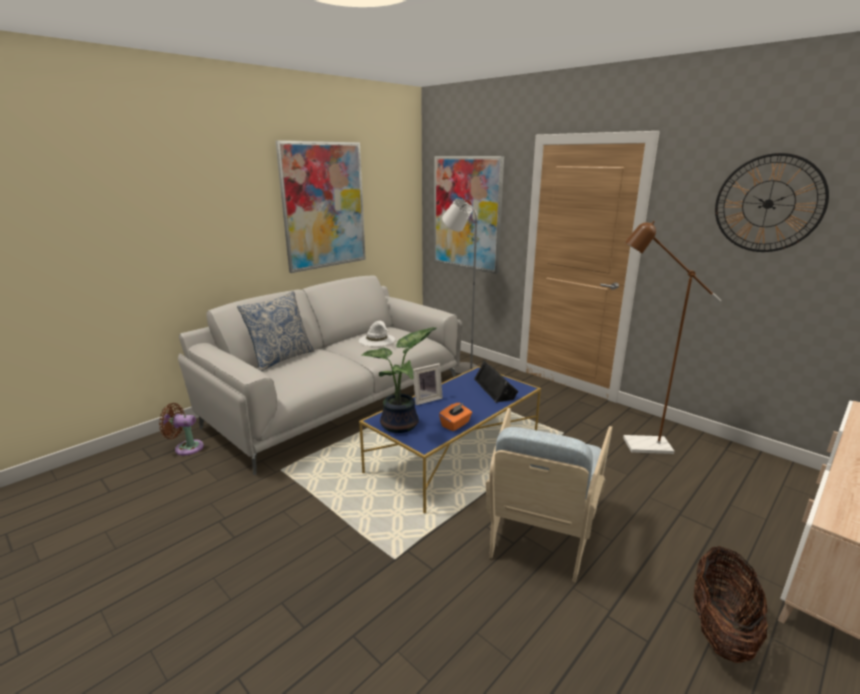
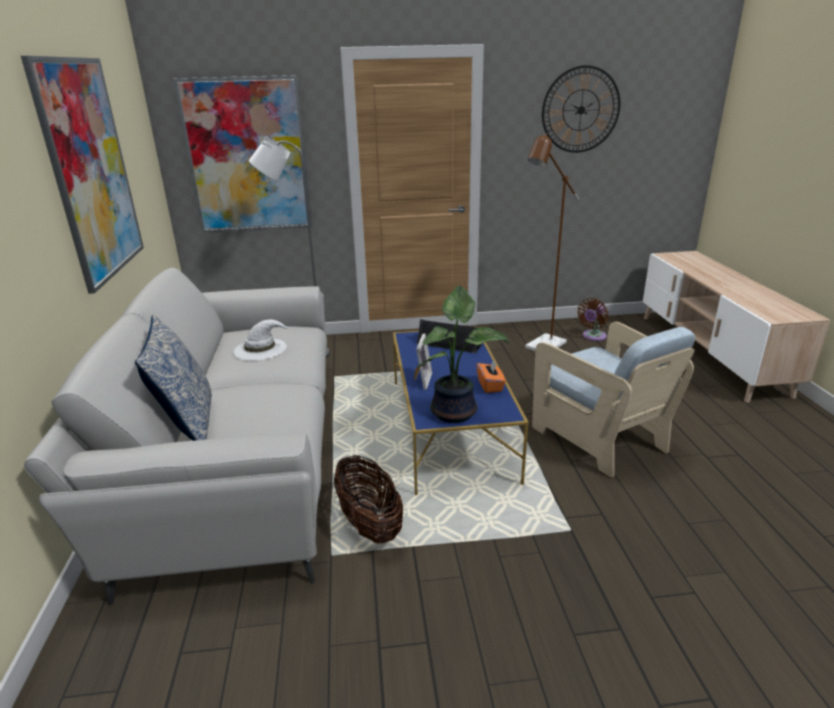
camera: 50 degrees left, 5 degrees up
(186, 448) = (144, 636): brown fan -> brown fan (592, 336)
(720, 628) = (741, 423): basket -> basket (369, 523)

